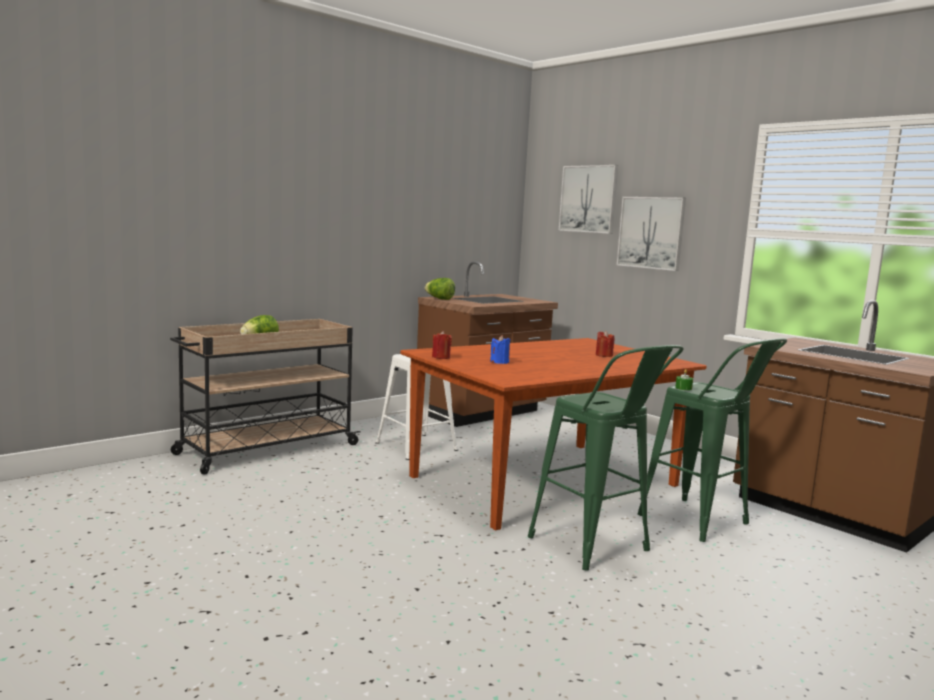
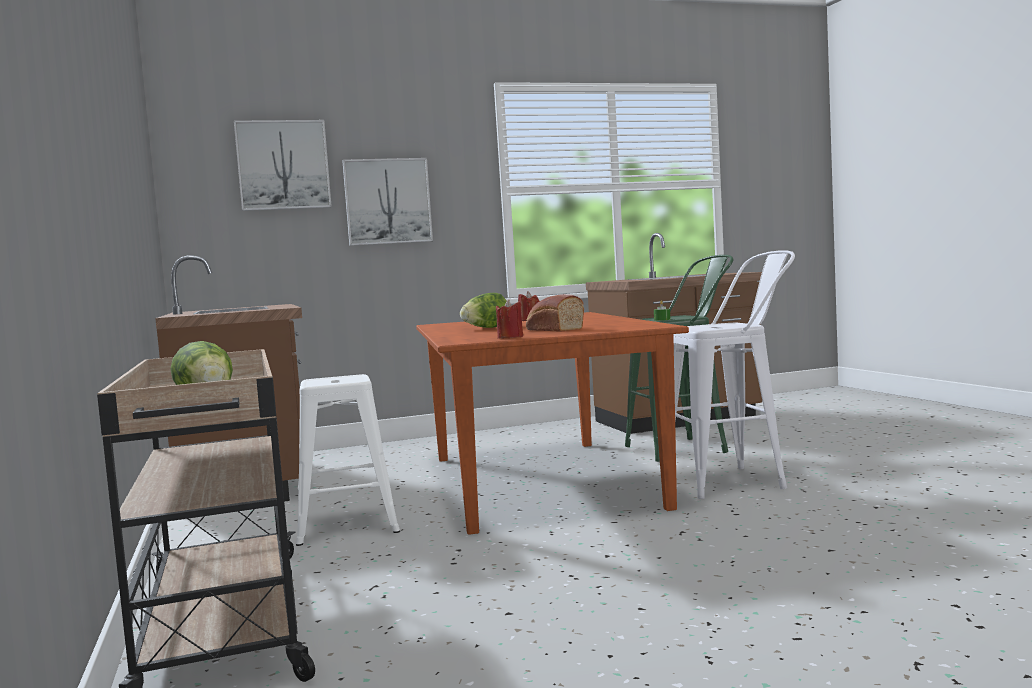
camera: 65 degrees left, 5 degrees down
(439, 299) = (197, 314): lettuce -> lettuce (486, 328)
(499, 362) = (553, 329): blue candle -> bread
(596, 549) = (735, 481): green stool -> white stool

